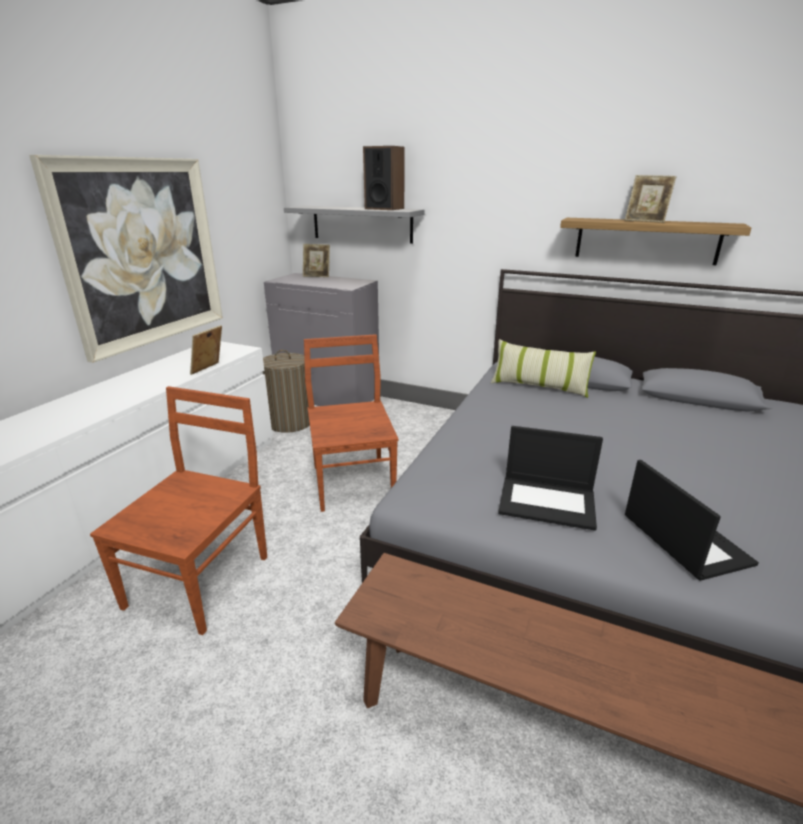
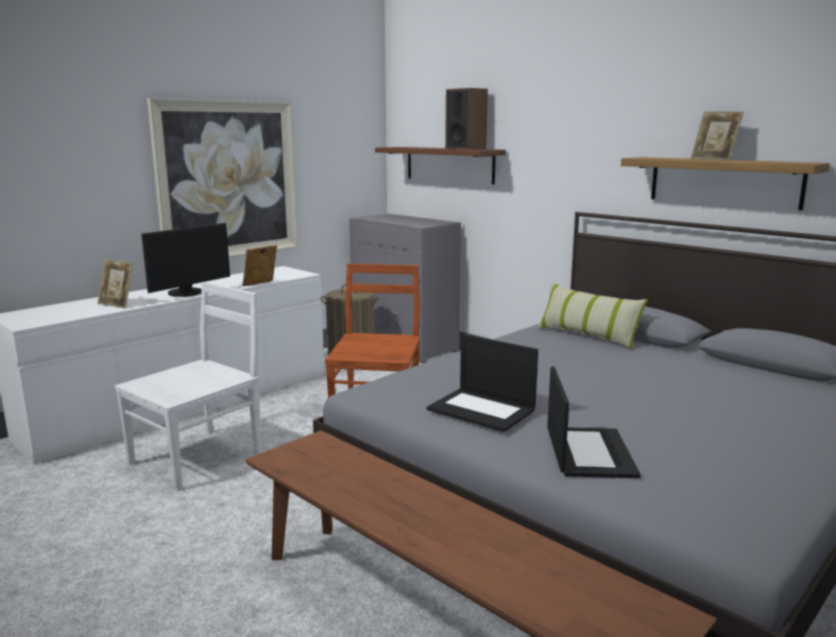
camera: 20 degrees right, 10 degrees down
(133, 393) = (187, 293): none -> monitor
(201, 579) = (199, 457): brown chair -> white chair
(317, 276) = (405, 216): picture frame -> picture frame (117, 305)
(362, 224) = (449, 164): grey shelf -> brown shelf

